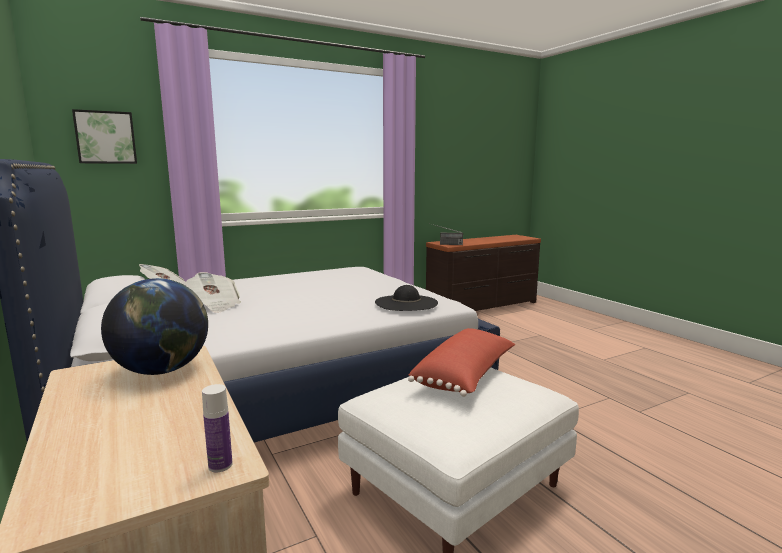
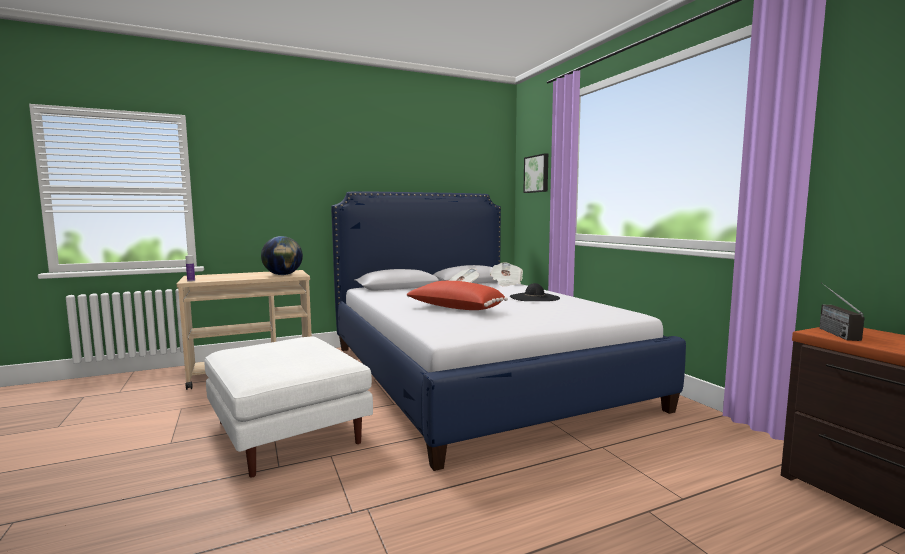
camera: 95 degrees right, 5 degrees down
(406, 303) = (445, 321): black hat -> black hat (534, 297)
(466, 377) = (307, 356): red pillow -> red pillow (455, 309)

